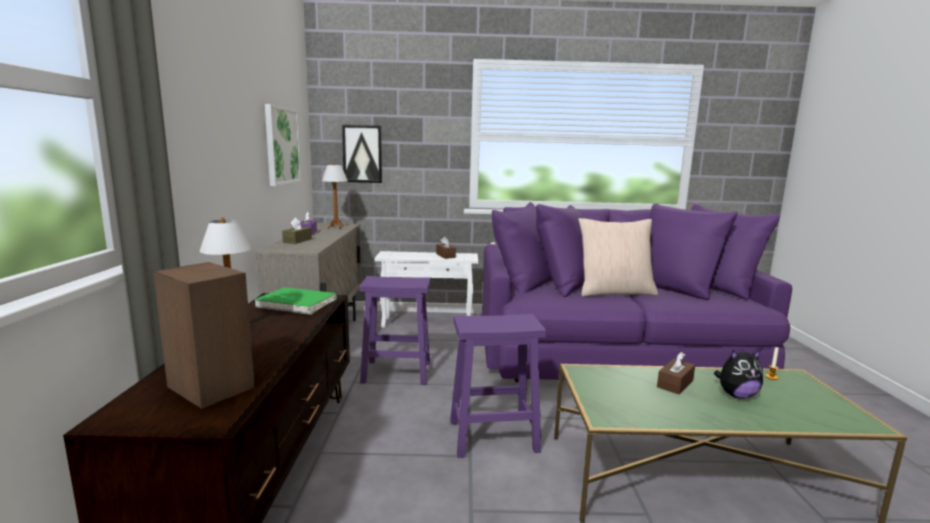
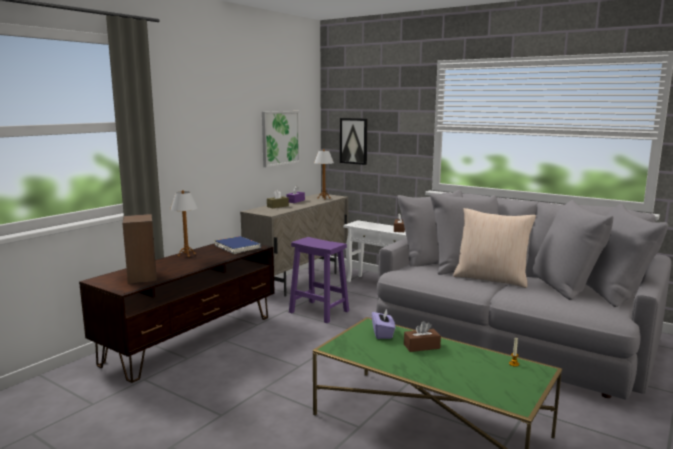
camera: 35 degrees right, 0 degrees up
(297, 304) = (237, 247): green book -> blue book
(491, 436) = (326, 361): purple stool -> none
(611, 350) = (512, 337): purple sofa -> grey sofa
(614, 380) = (383, 333): none -> purple tissue box
(736, 395) = (452, 364): plush toy -> none

